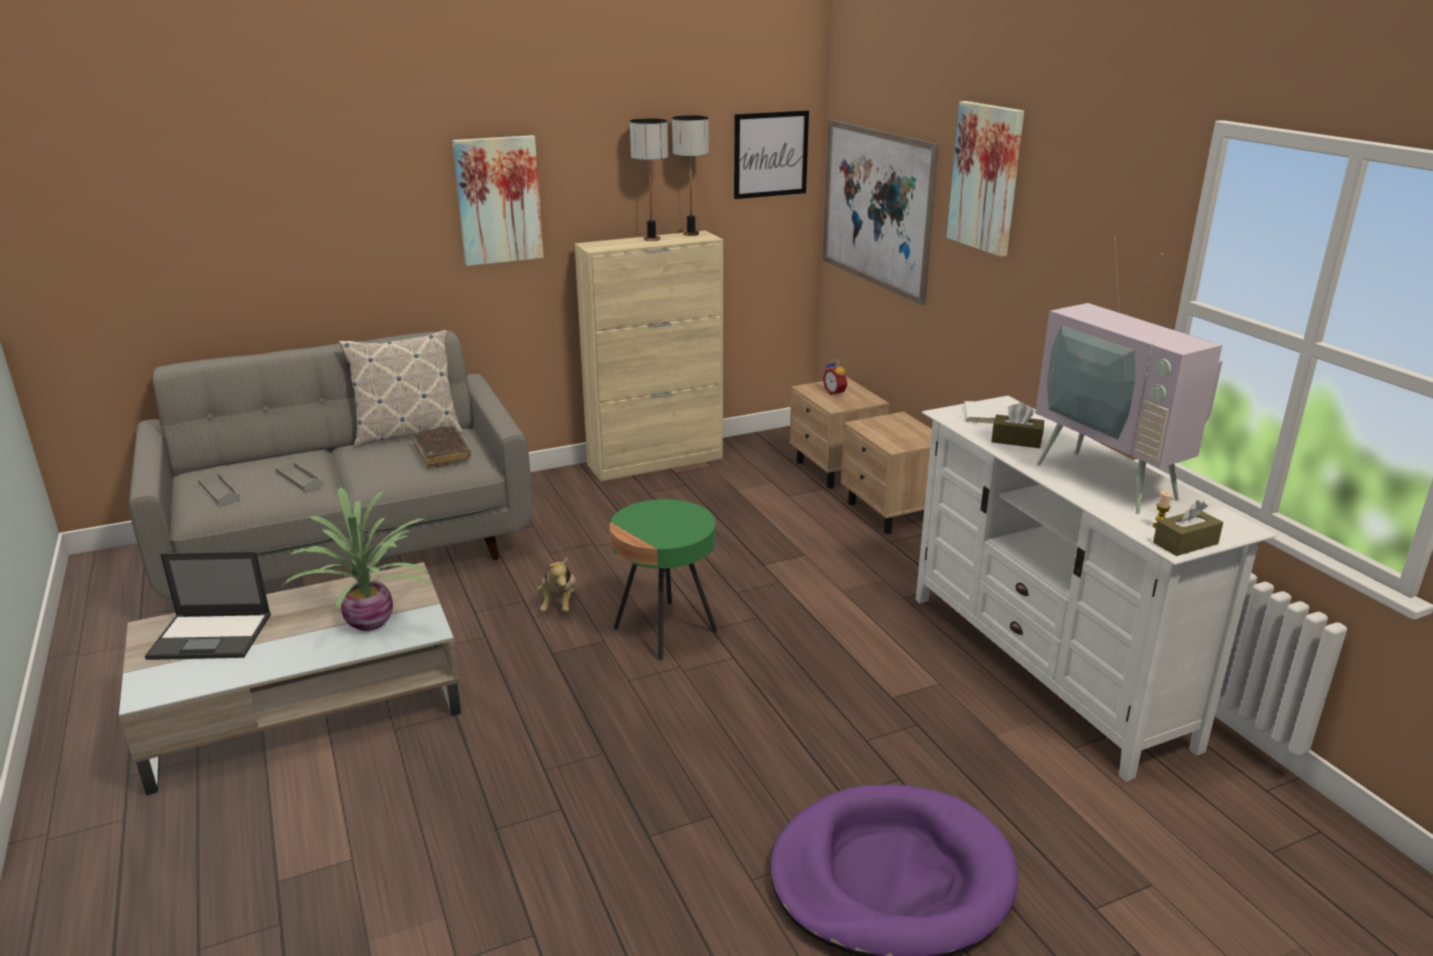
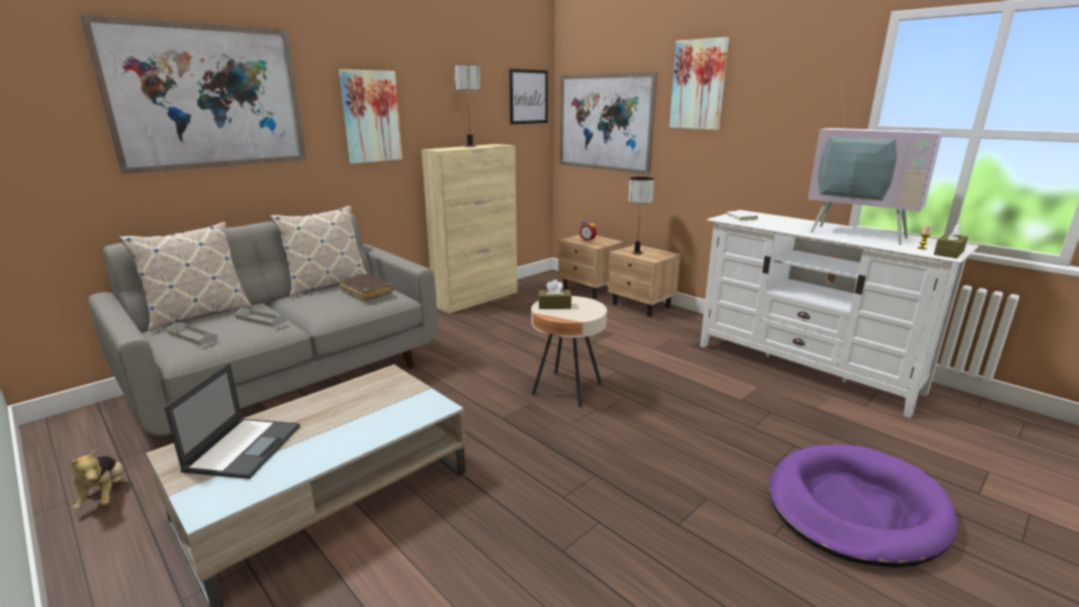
camera: 20 degrees left, 5 degrees down
(212, 636) = (244, 447): laptop -> laptop turned 60 degrees counterclockwise
(244, 459) = (198, 315): none -> pillow
(279, 189) = (208, 97): none -> picture
(372, 621) = (387, 409): potted plant -> none
(559, 603) = (480, 386): plush toy -> plush toy (105, 495)
(665, 630) = (567, 389): green side table -> beige side table
(691, 234) = (491, 144): table lamp -> table lamp (637, 253)
(1016, 440) = (780, 224): brown tissue box -> brown tissue box (554, 306)

